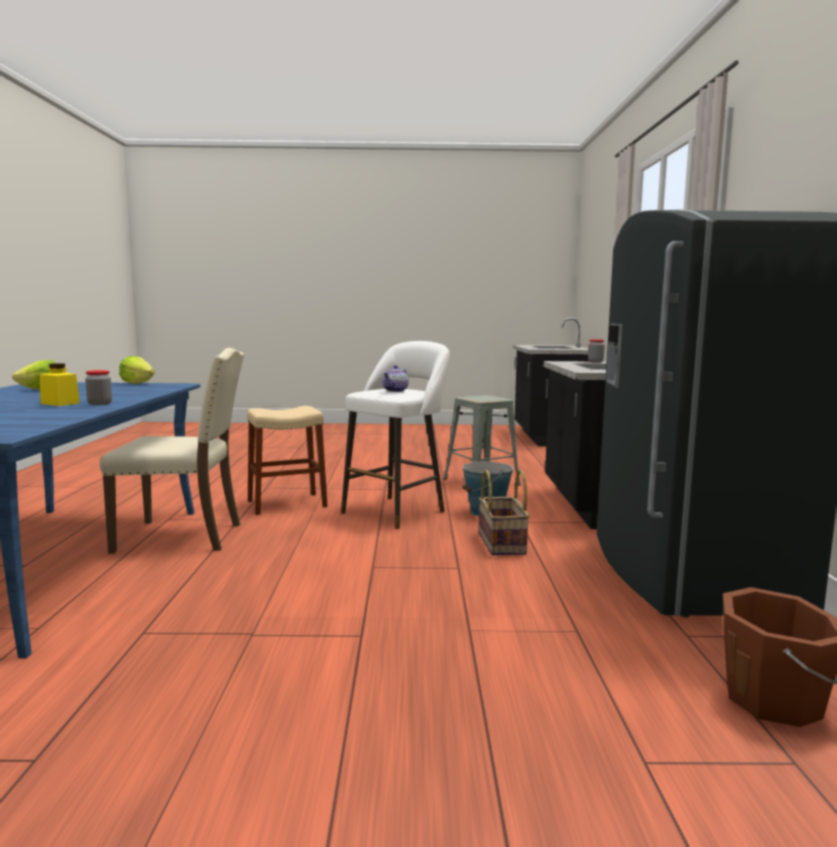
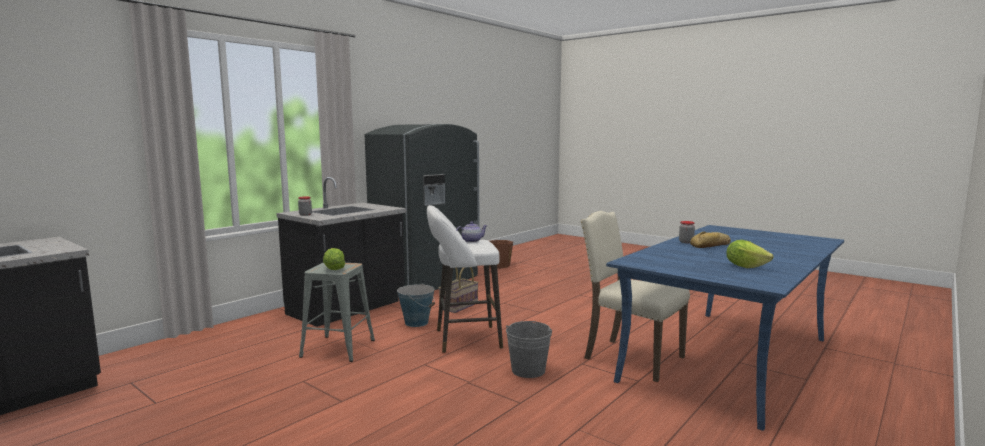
camera: 140 degrees left, 0 degrees up
(60, 403) = (711, 245): yellow jar -> bread
(137, 383) = (664, 269): lettuce -> lettuce (334, 269)
(286, 504) = (528, 370): beige stool -> grey bucket

